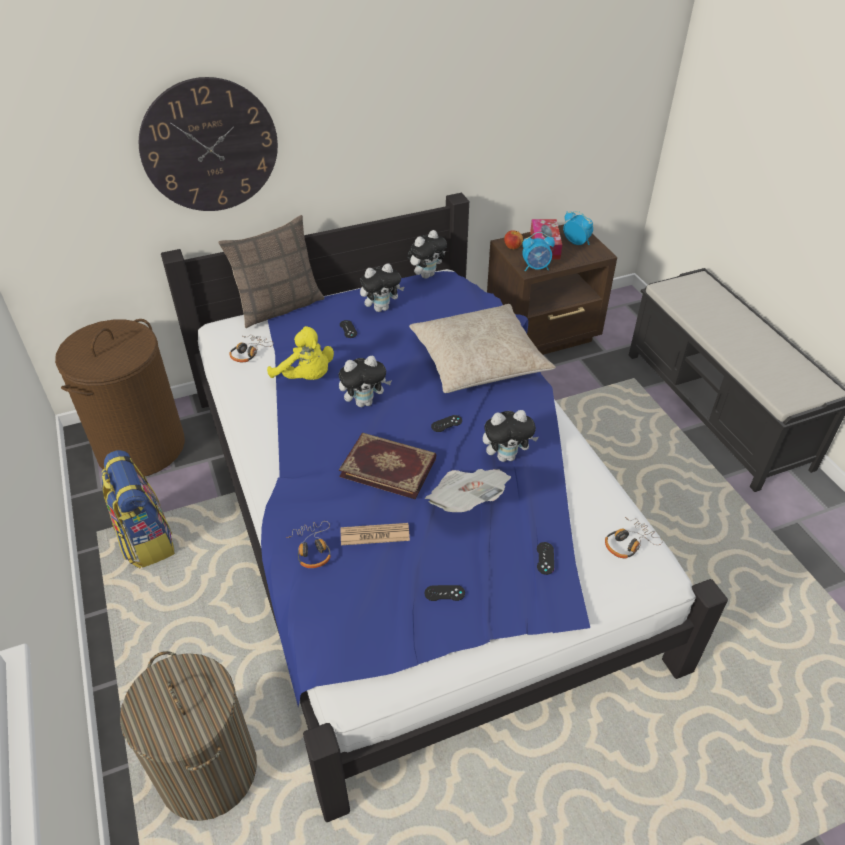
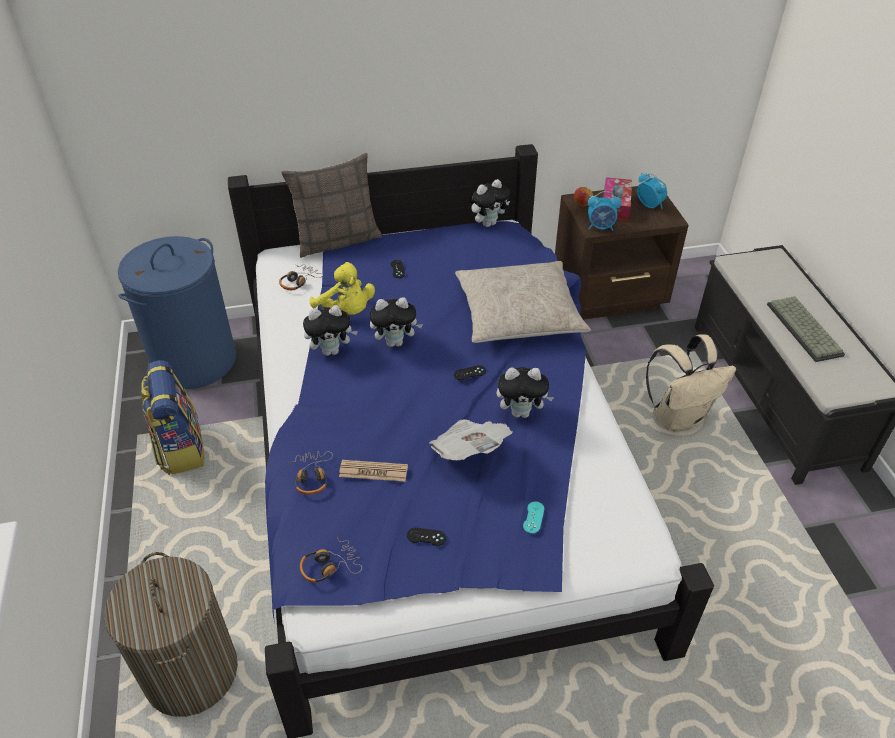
camera: 10 degrees right, 0 degrees up
(141, 447) = (194, 360): brown laundry basket -> blue laundry basket
(209, 146) = (280, 79): wall clock -> none
(381, 308) = (435, 252): plush toy -> plush toy (332, 350)
(388, 466) = (403, 407): book -> none
(545, 558) = (533, 517): black game controller -> turquoise game controller
(628, 543) = (624, 514): headphones -> headphones (329, 566)
(634, 442) = (678, 417): none -> beige backpack
(746, 344) = (806, 330): none -> keyboard

